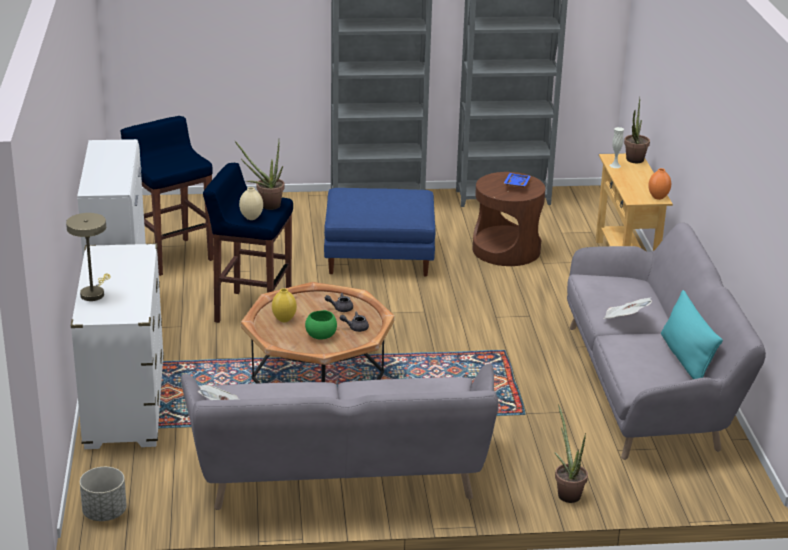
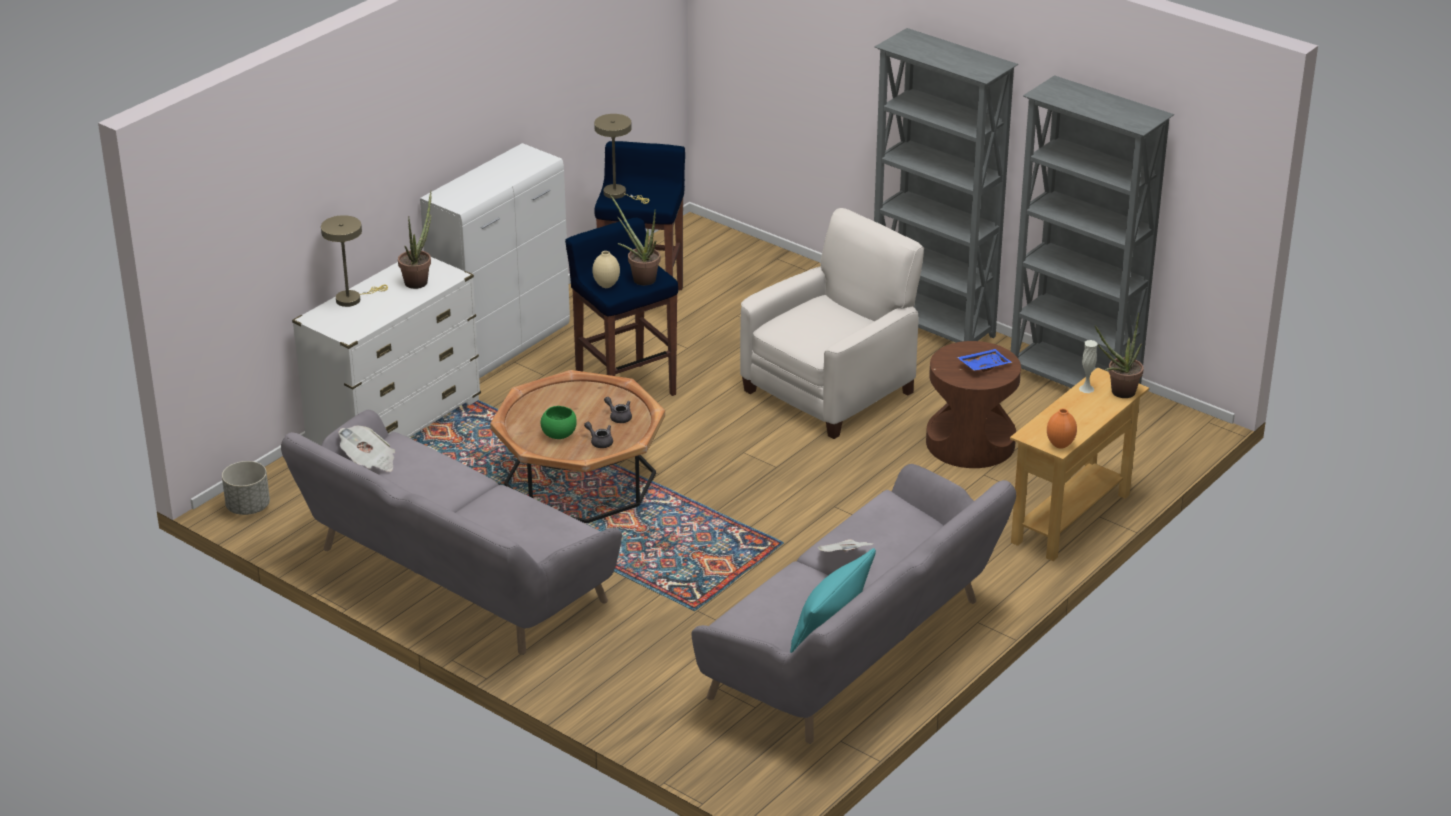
camera: 45 degrees right, 5 degrees up
(157, 165) = (618, 194): none -> beige table lamp
(284, 319) = (555, 404): yellow vase -> none
(380, 257) = (830, 391): blue ottoman -> white armchair
(567, 493) = (607, 696): potted plant -> potted plant (419, 280)

